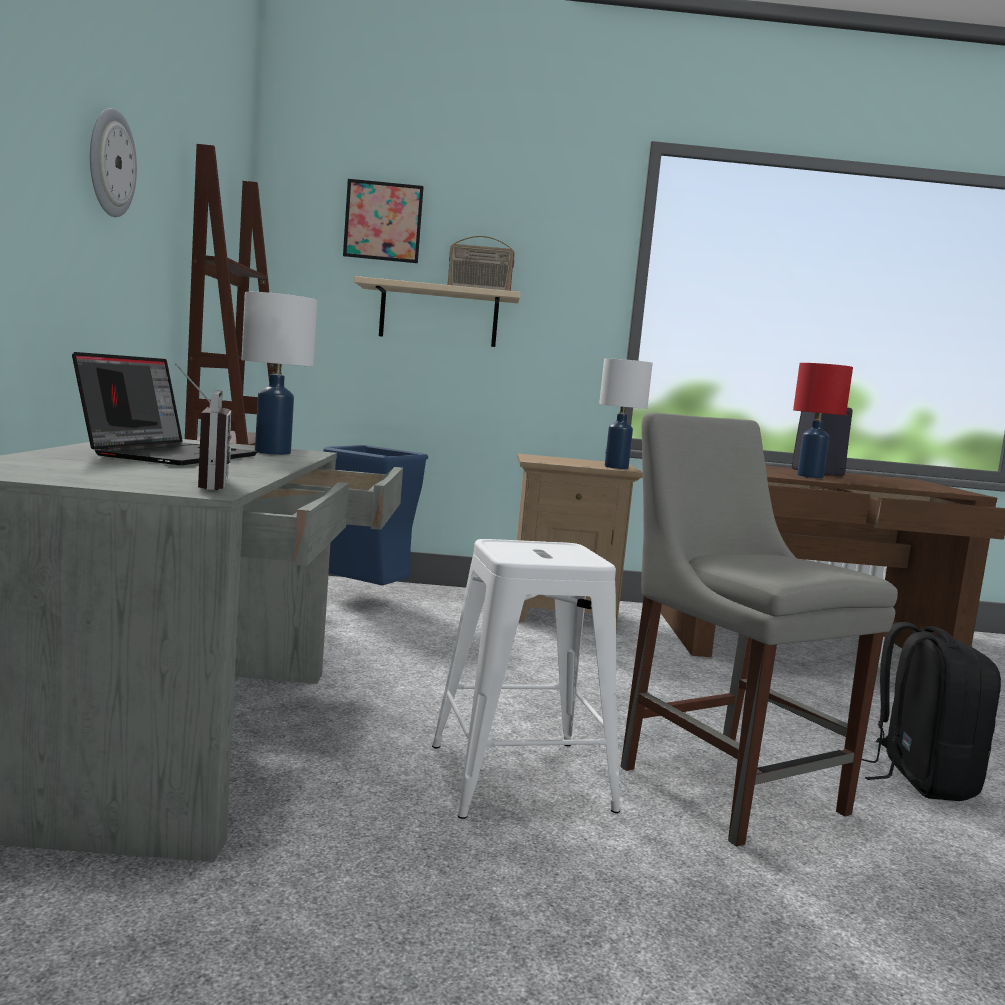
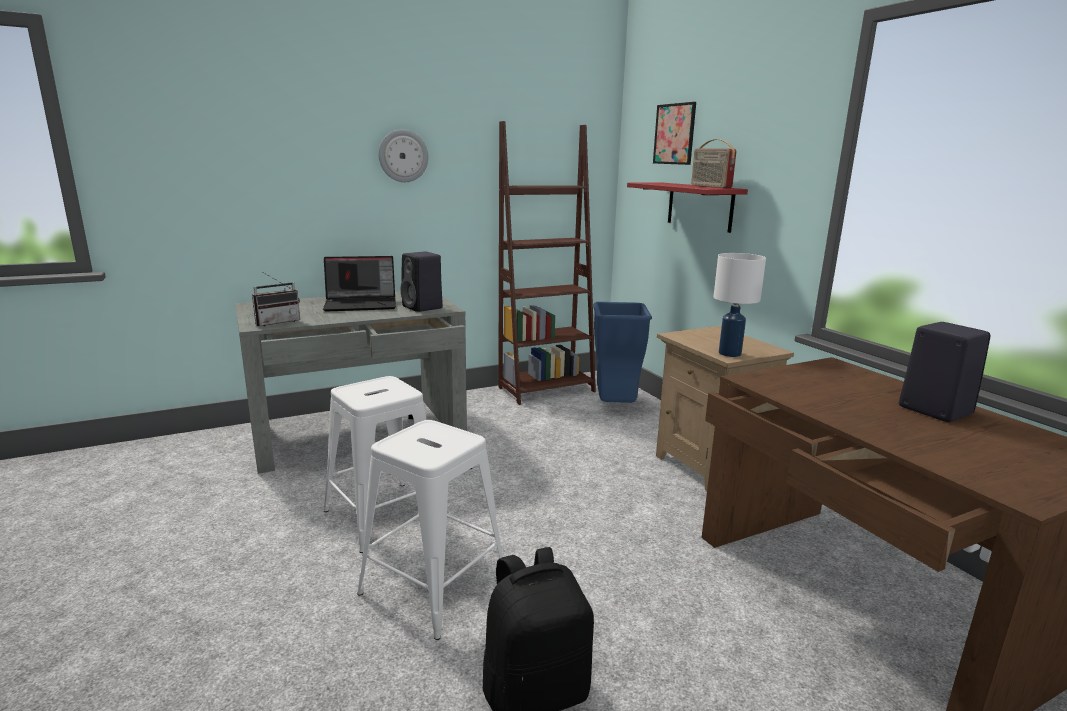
camera: 65 degrees right, 10 degrees up
(273, 452) = (423, 307): white table lamp -> black speaker
(439, 316) = (699, 206): beige shelf -> red shelf
(724, 784) = (433, 586): grey chair -> white stool
(811, 476) = (851, 409): red table lamp -> none

